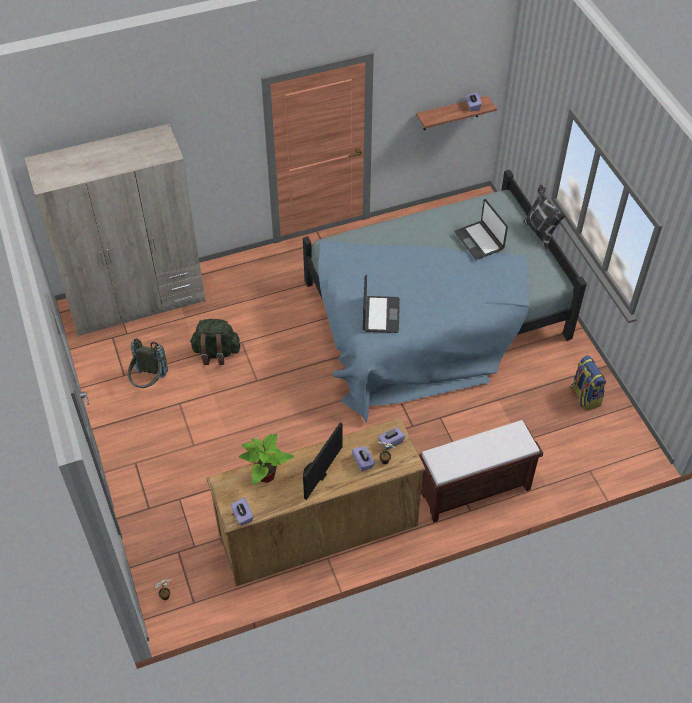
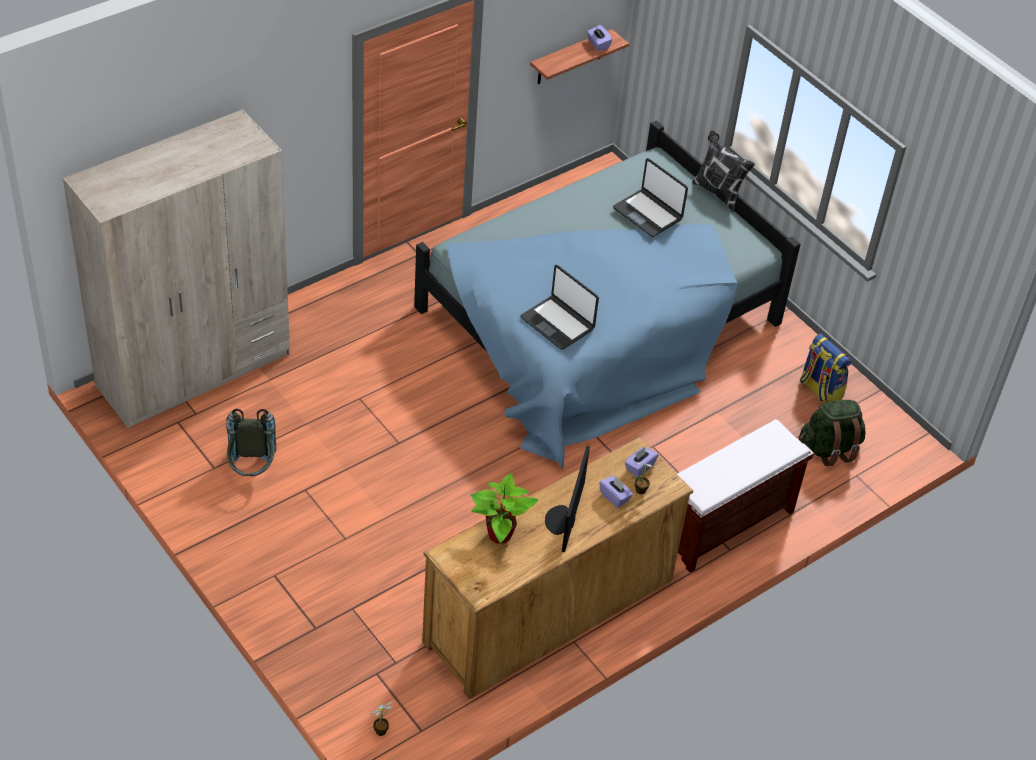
camera: 20 degrees left, 5 degrees down
(216, 353) = (330, 417): green backpack -> green backpack (829, 449)
(242, 516) = (489, 588): purple tissue box -> none
(380, 315) = (558, 323): laptop -> laptop turned 150 degrees clockwise

